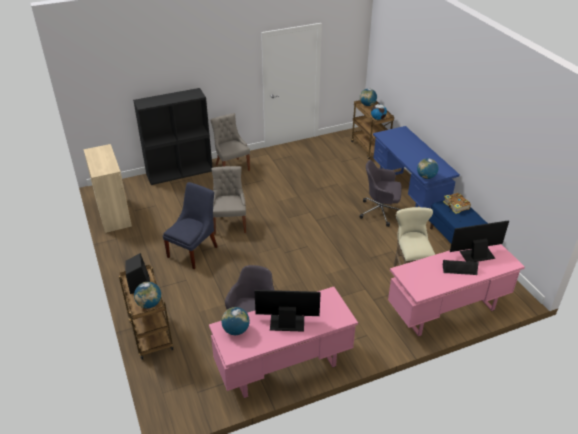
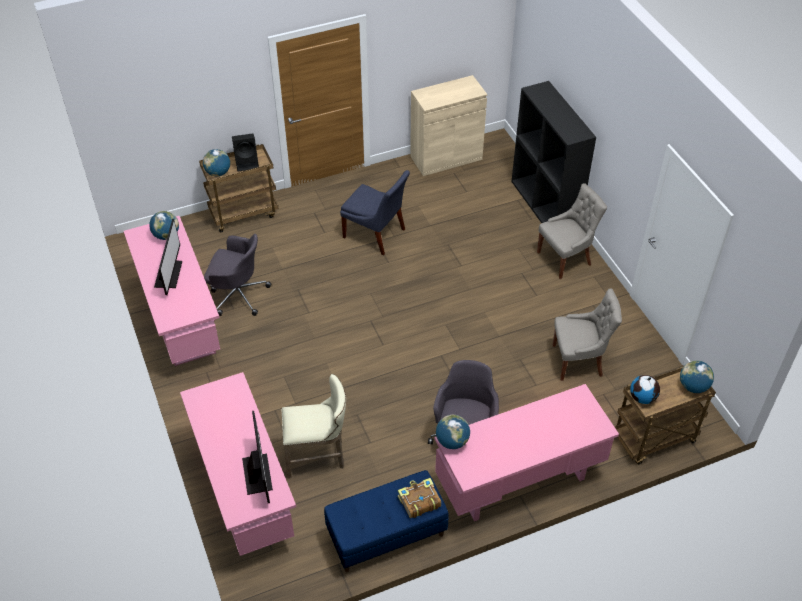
camera: 90 degrees right, 10 degrees up
(230, 224) = (430, 264): grey chair -> grey chair (579, 361)
(408, 193) = (519, 482): blue desk -> pink desk
(459, 269) = (232, 447): black speaker -> none

